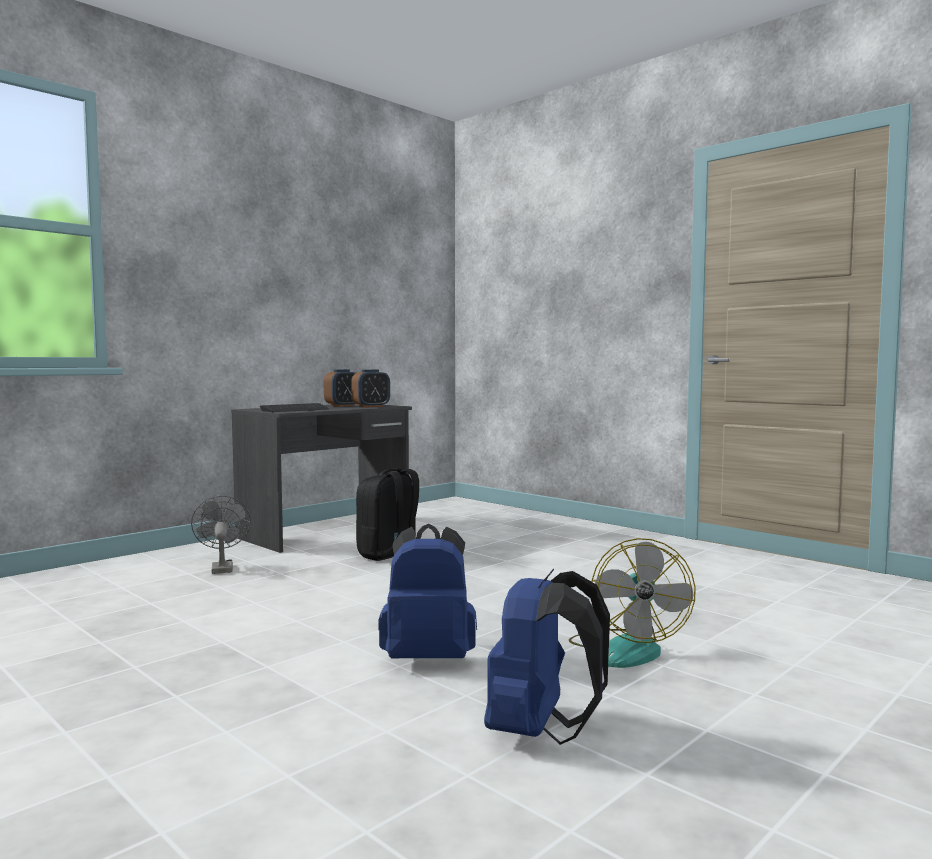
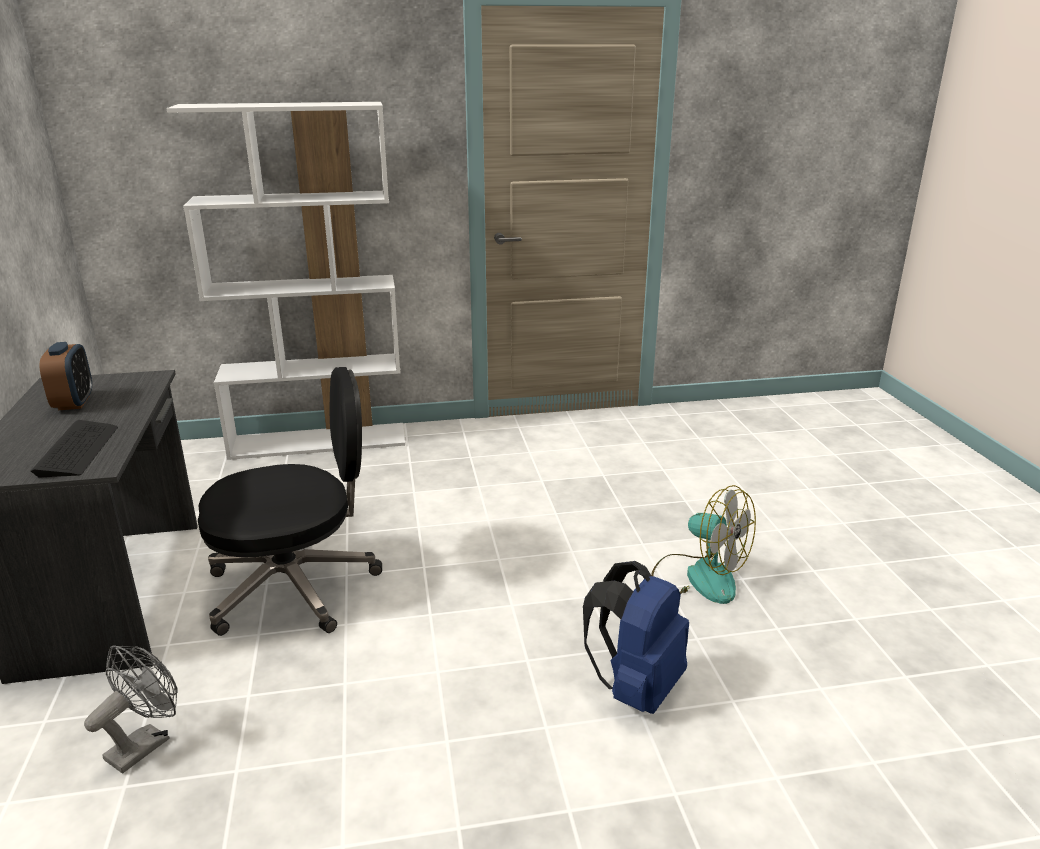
camera: 55 degrees left, 20 degrees up
(221, 568) = (145, 743): grey fan -> grey fan turned 105 degrees clockwise
(371, 406) = (131, 391): alarm clock -> none
(389, 555) = (296, 586): black backpack -> black office chair
(540, 731) = (821, 692): blue backpack -> none
(551, 519) = (319, 441): none -> white bookcase

